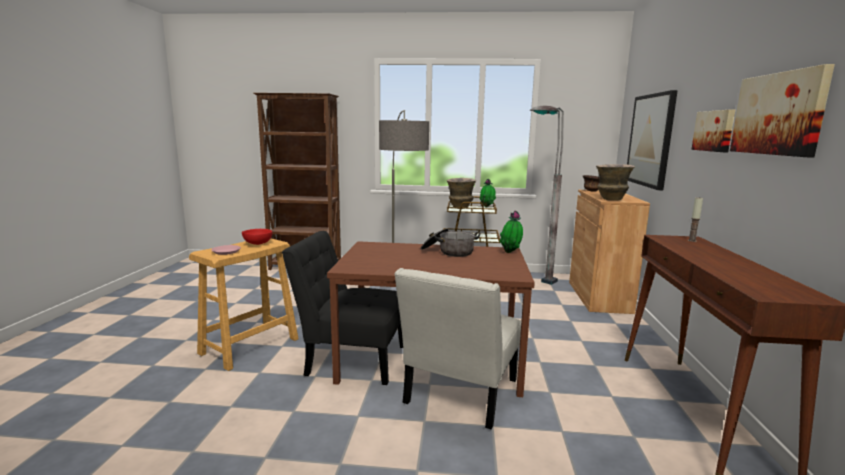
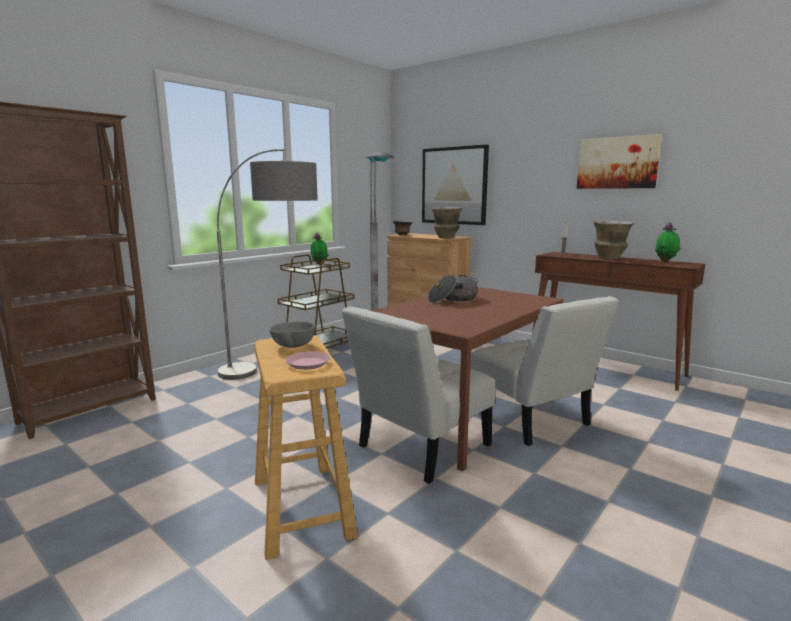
camera: 55 degrees left, 0 degrees up
(257, 244) = (292, 346): red bowl -> grey bowl
(351, 359) = (419, 448): black chair -> white chair
(460, 208) = (304, 269): vase -> vase (609, 258)
(510, 253) = (480, 289): potted plant -> potted plant (665, 261)
(714, 131) = (548, 175): picture -> none

